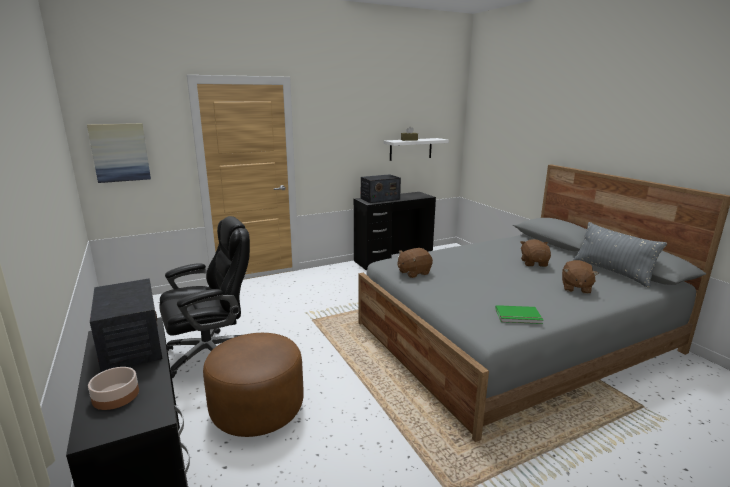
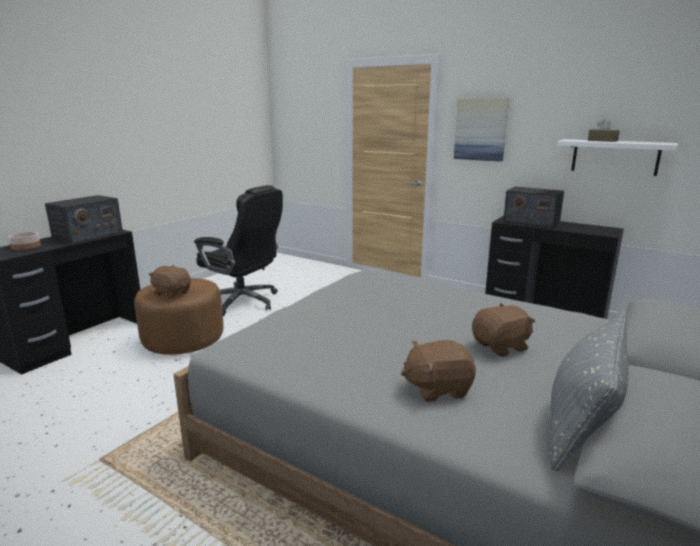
camera: 60 degrees right, 0 degrees up
(120, 152) = (296, 130): picture -> picture (480, 129)
(413, 272) = (348, 287): brown plush toy -> brown plush toy (172, 293)
(518, 317) = (278, 356): green book -> none

